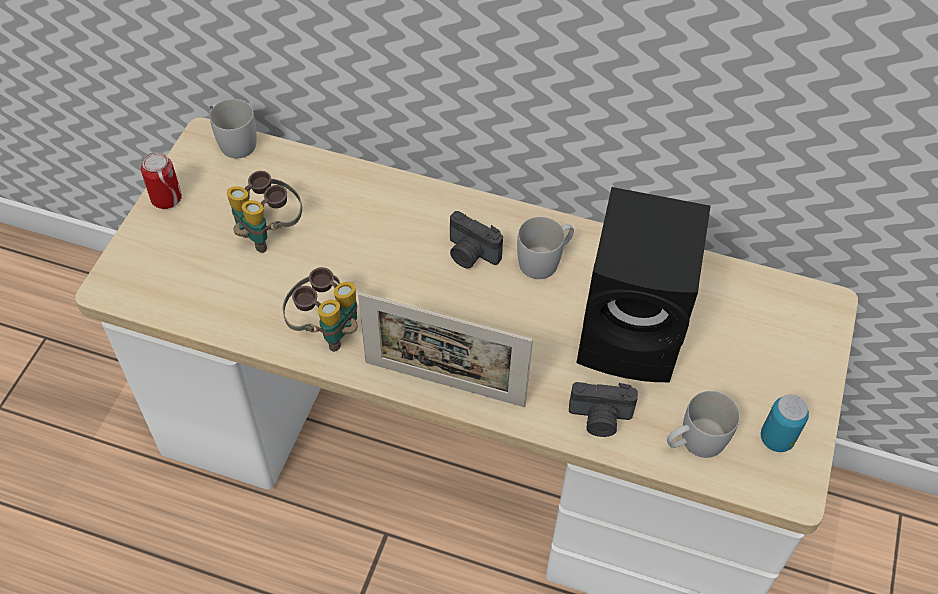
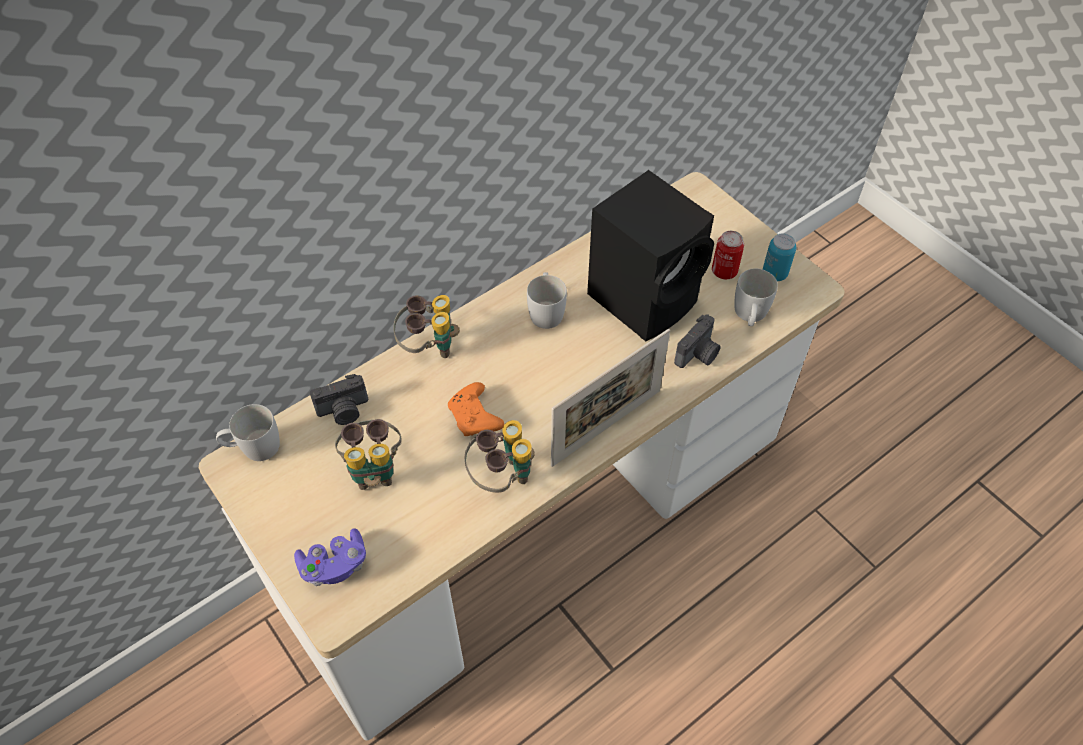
camera: 55 degrees left, 0 degrees up
(157, 260) = (334, 565): none -> purple game controller
(166, 199) = (273, 527): can -> can (724, 271)
(376, 274) = (475, 417): none -> orange game controller
(428, 196) = (429, 346): none -> binoculars
(470, 254) = (505, 350): camera -> camera (344, 411)

